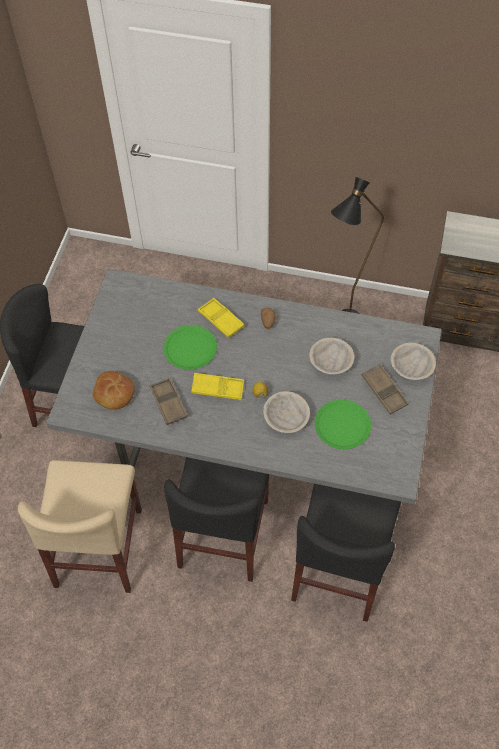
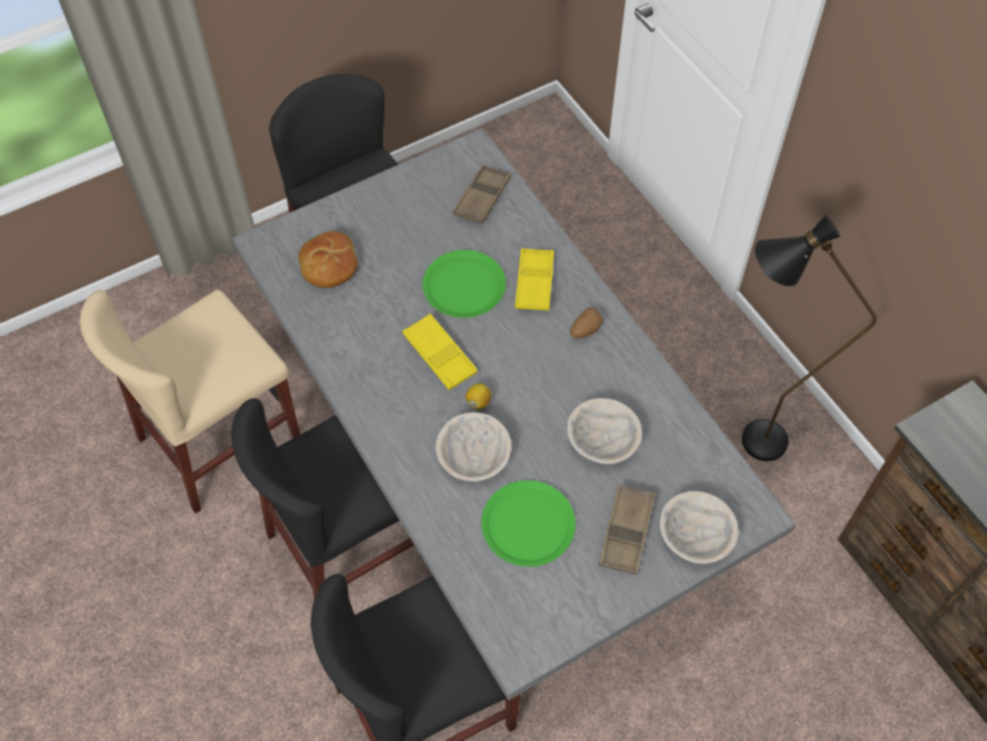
camera: 45 degrees right, 0 degrees up
(168, 403) = (370, 325): brown tray -> brown tray (482, 198)

